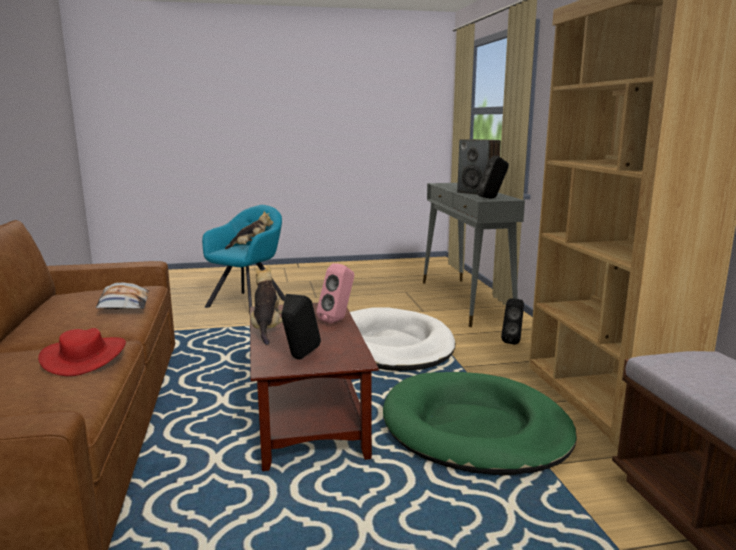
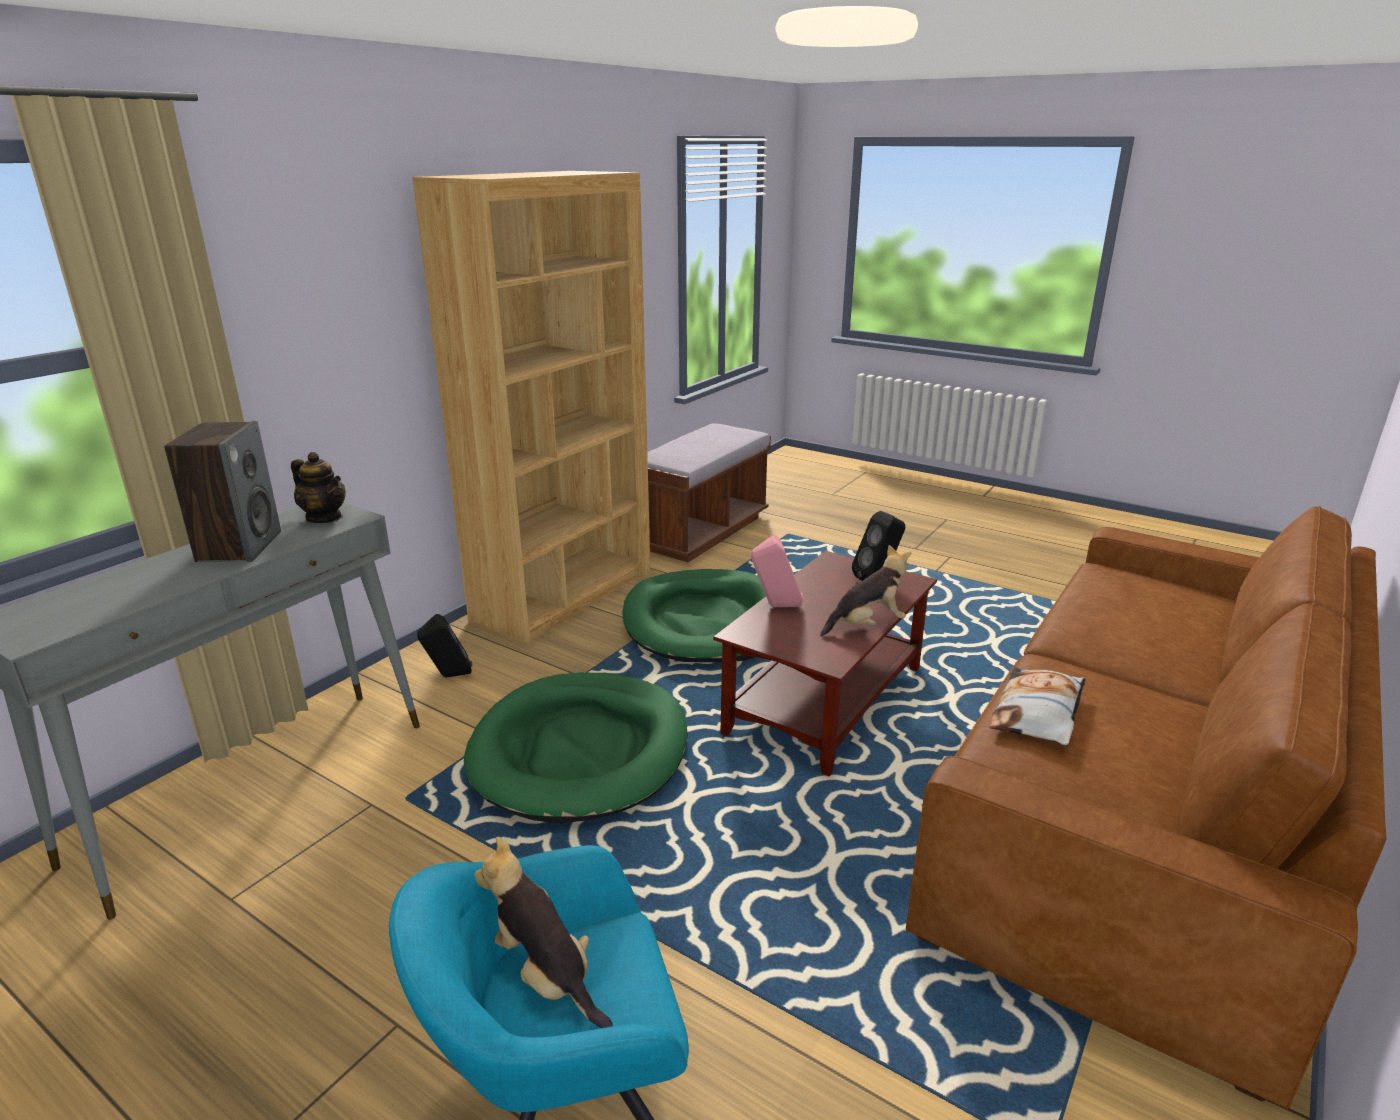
camera: 135 degrees left, 10 degrees up
(85, 357) = (1094, 619): red hat -> none
(267, 329) = (866, 625): plush toy -> plush toy turned 150 degrees counterclockwise
(390, 345) = (580, 751): white dog bed -> green dog bed
(492, 198) = (324, 518): black speaker -> teapot

